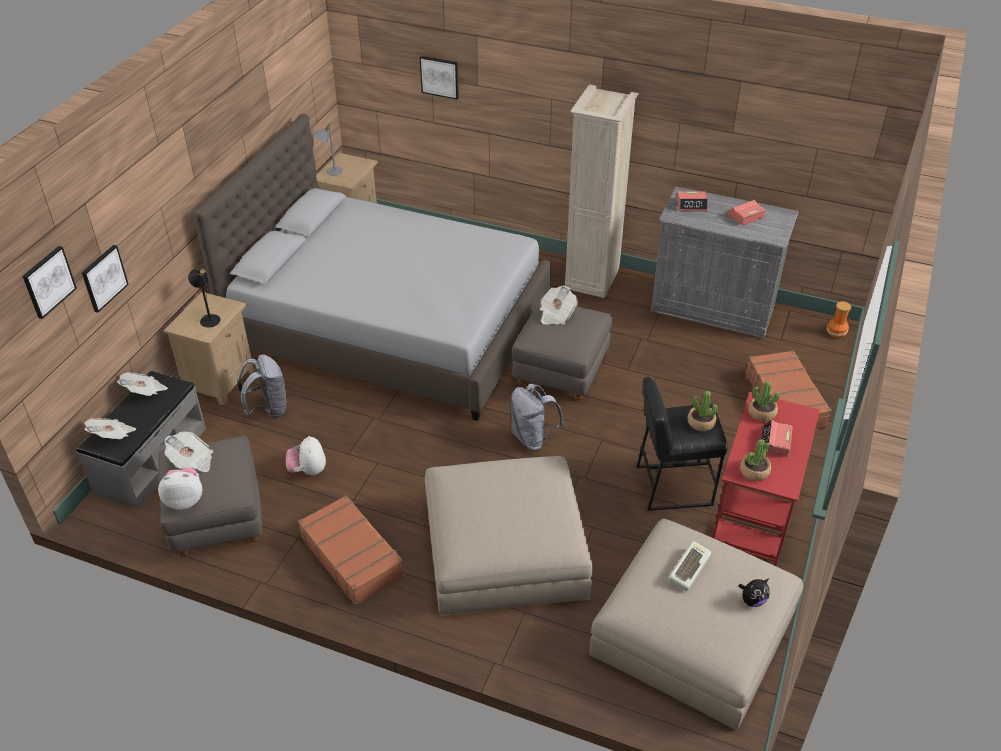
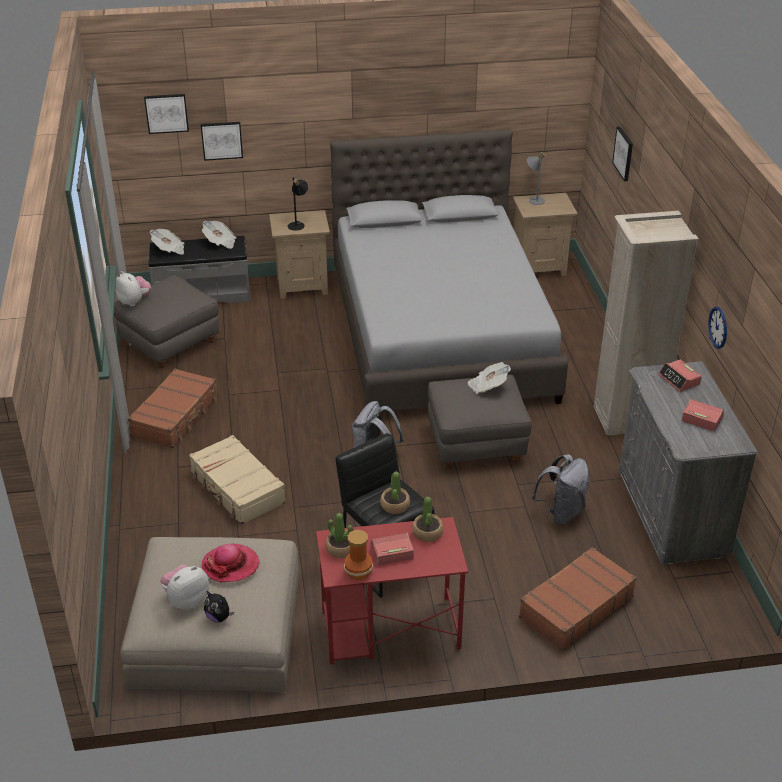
camera: 60 degrees right, 5 degrees down
(192, 461) = (169, 287): newspaper -> none
(268, 409) = (292, 318): grey backpack -> grey backpack (561, 512)
(308, 470) = (245, 362): plush toy -> plush toy (186, 600)
(505, 548) = (237, 488): beige ottoman -> beige suitcase
(688, 568) = (230, 565): keyboard -> hat
(692, 150) = (718, 327): none -> wall clock
(836, 333) = (733, 620): vase -> vase (358, 572)

